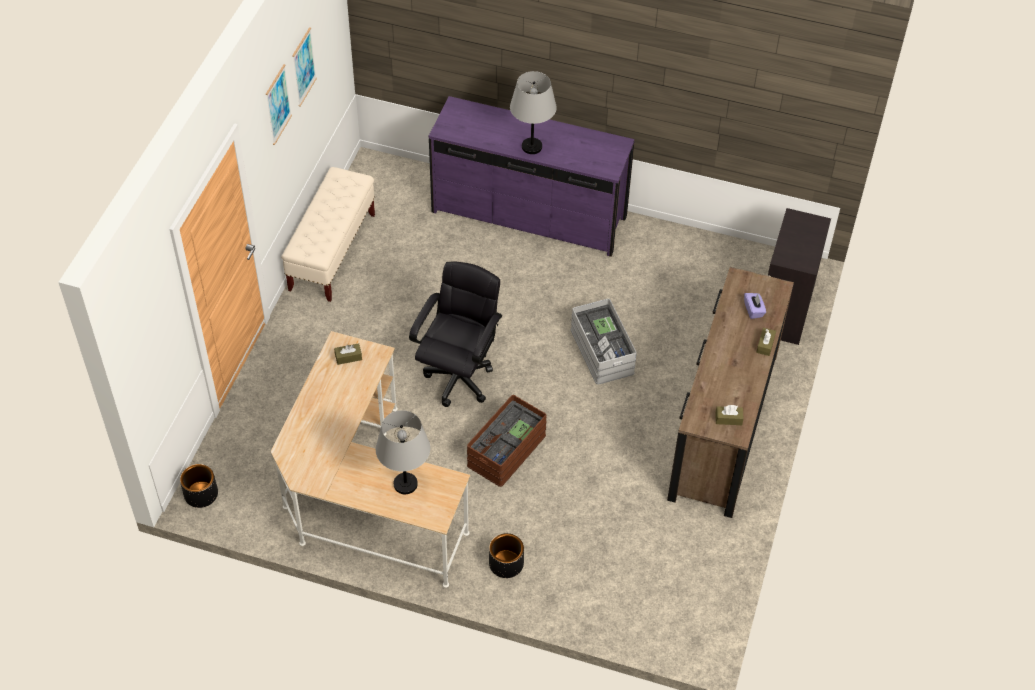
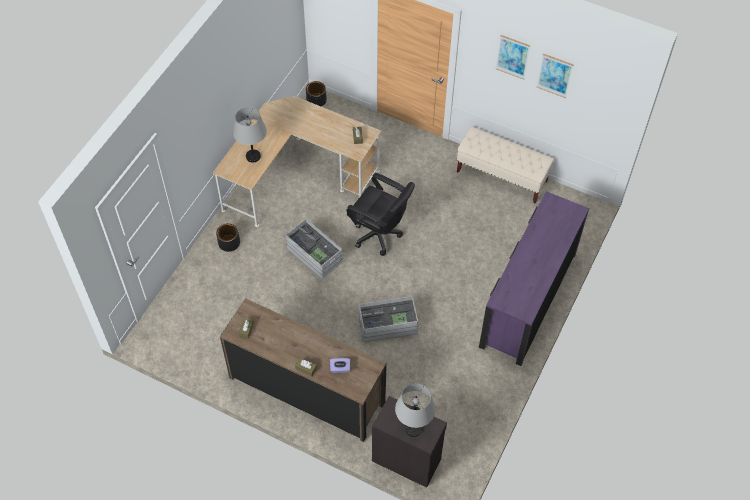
camera: 100 degrees right, 5 degrees up
(507, 450) = (314, 255): brown storage box -> grey storage box
(531, 147) = (528, 253): grey table lamp -> grey table lamp (413, 428)

